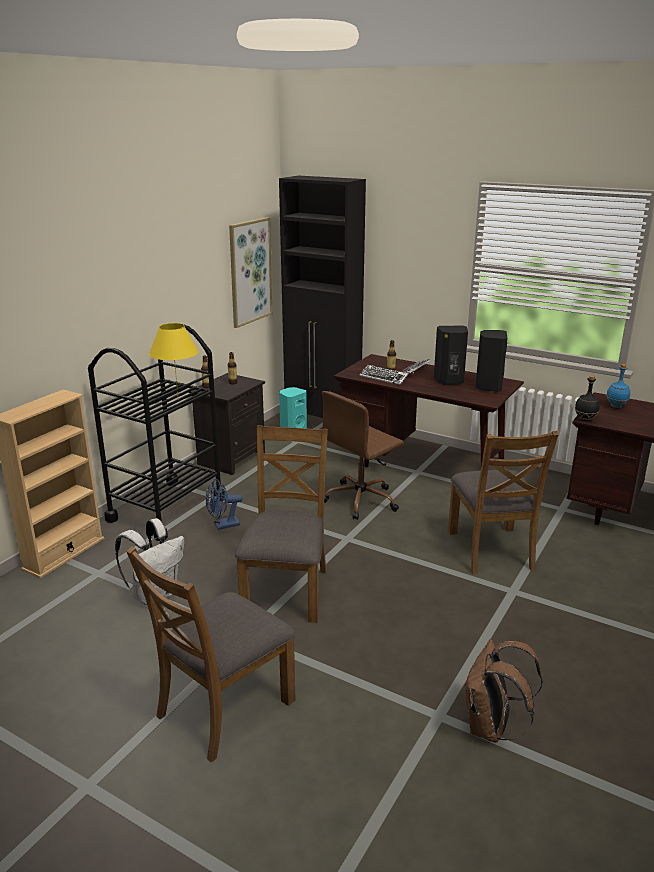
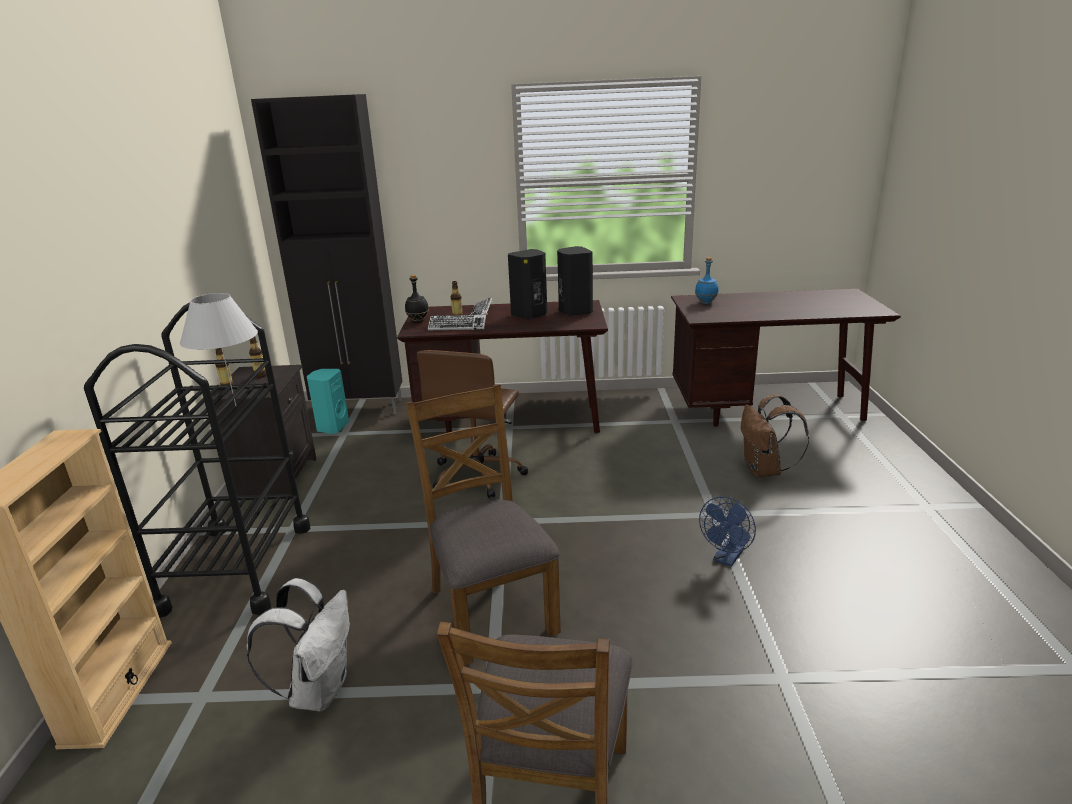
camera: 30 degrees left, 0 degrees up
(178, 400) = (236, 406): yellow table lamp -> white table lamp
(223, 526) = (337, 561): blue fan -> blue fan (726, 559)
(250, 272) = (234, 229): picture -> none
(491, 550) = (655, 481): brown chair -> none
(491, 728) = (840, 665): brown backpack -> brown backpack (764, 471)
(584, 419) = (697, 319): black bottle -> black bottle (417, 321)

